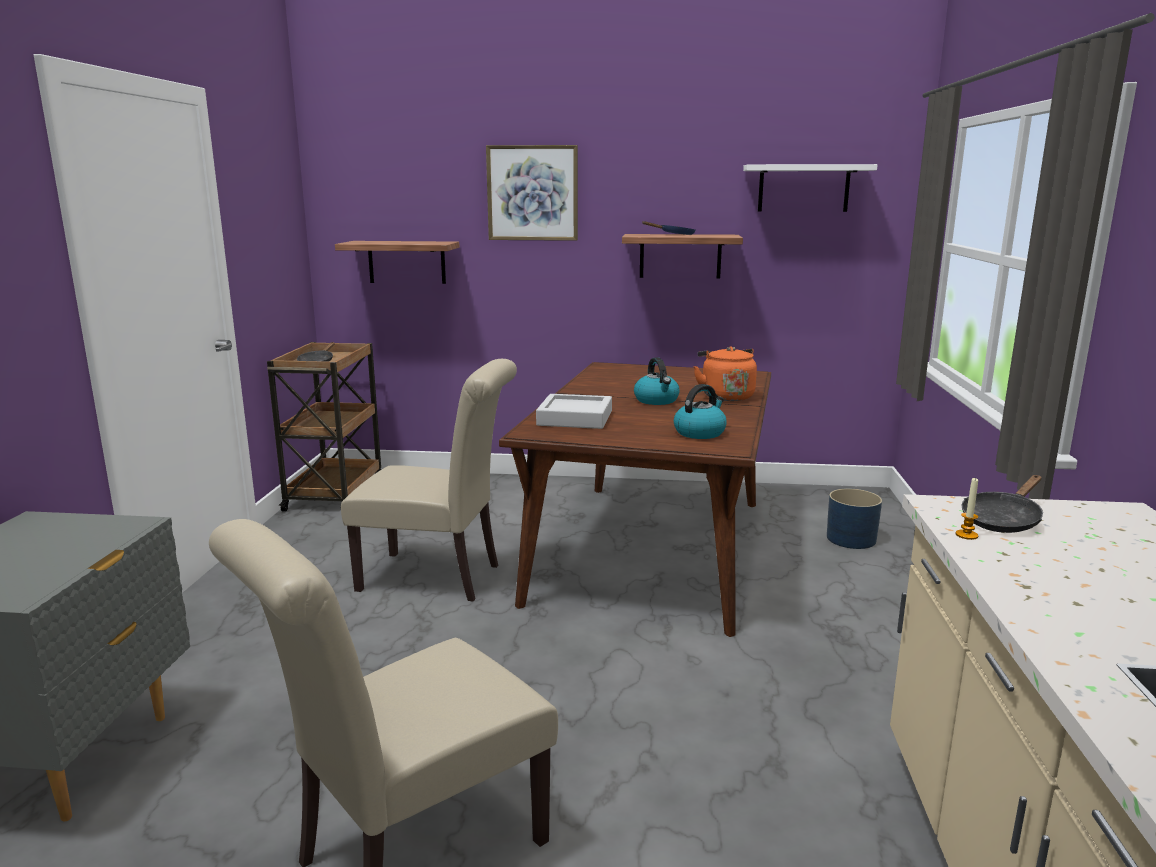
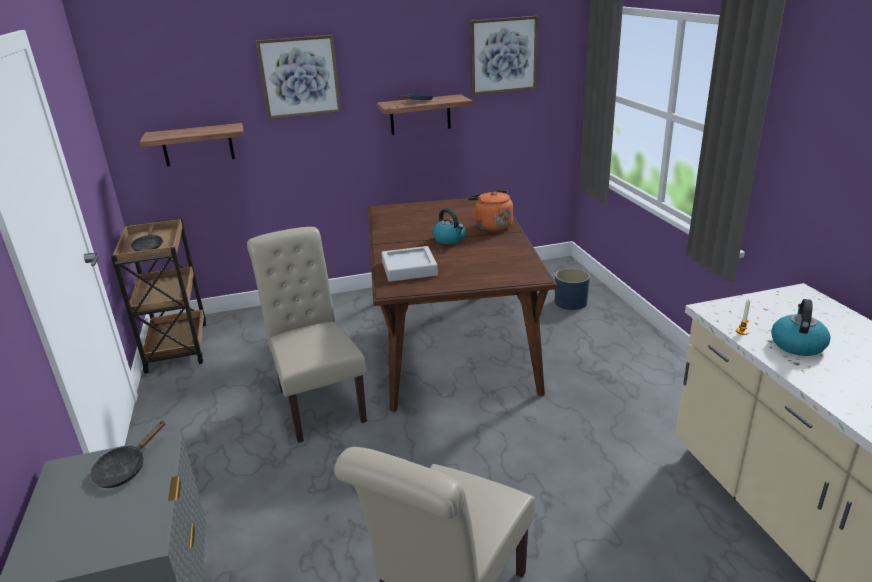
camera: 20 degrees left, 10 degrees up
(438, 577) = (318, 401): beige chair -> beige chair turned 105 degrees counterclockwise
(700, 432) = (504, 266): kettle -> kettle (797, 344)
(803, 188) = (503, 55): white shelf -> picture
(1002, 520) = (750, 314): black frying pan -> black frying pan (125, 469)

